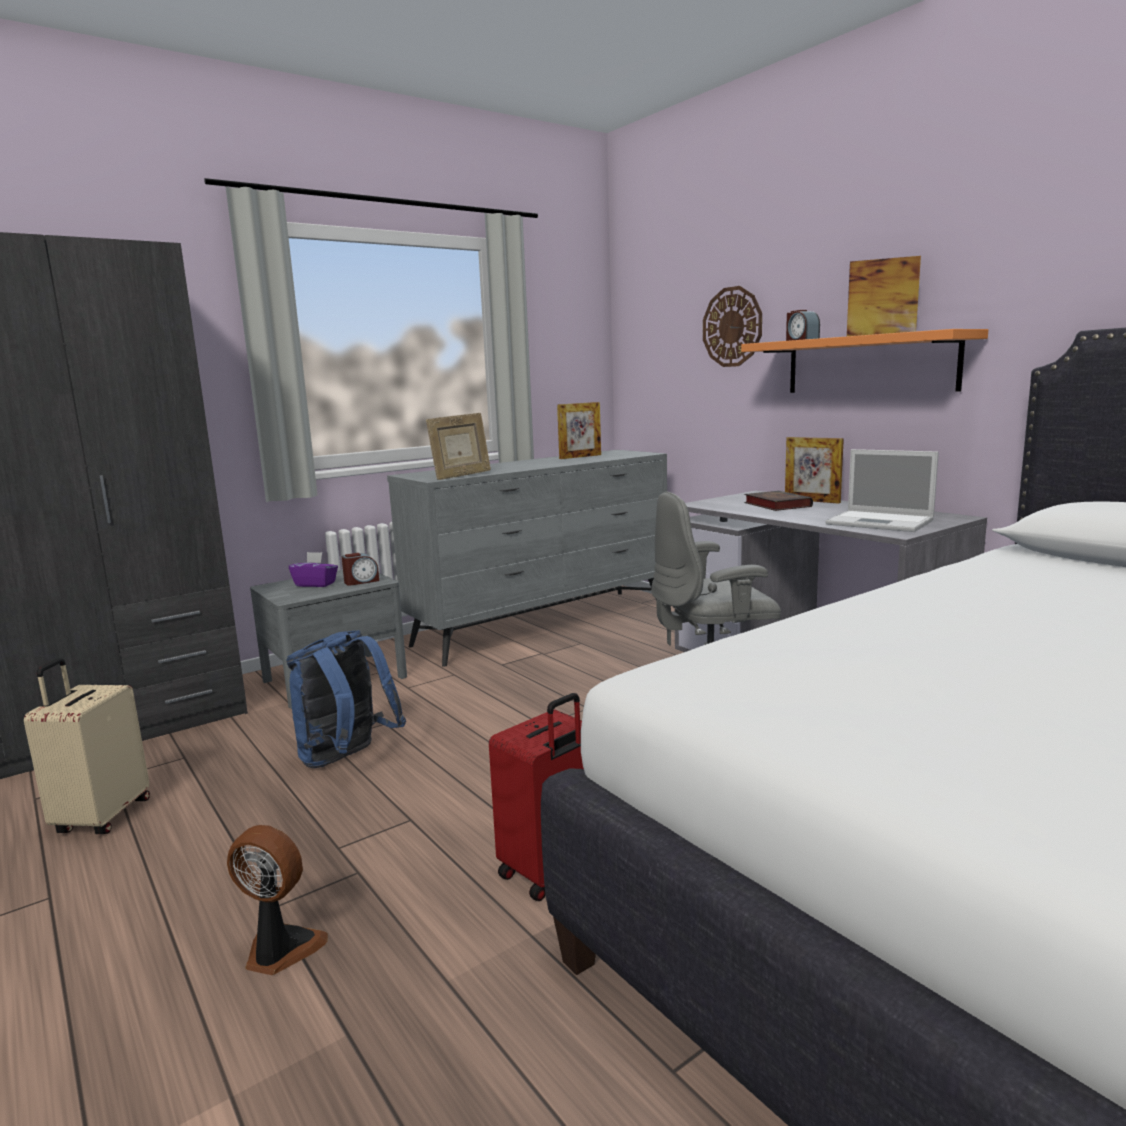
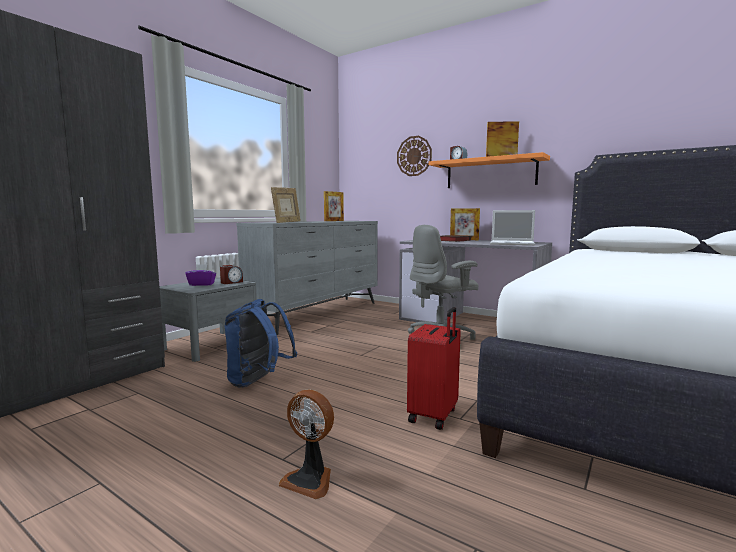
camera: 20 degrees left, 5 degrees down
(101, 817) = (101, 432): beige suitcase -> none
(280, 951) = (310, 480): fan -> fan turned 150 degrees counterclockwise

